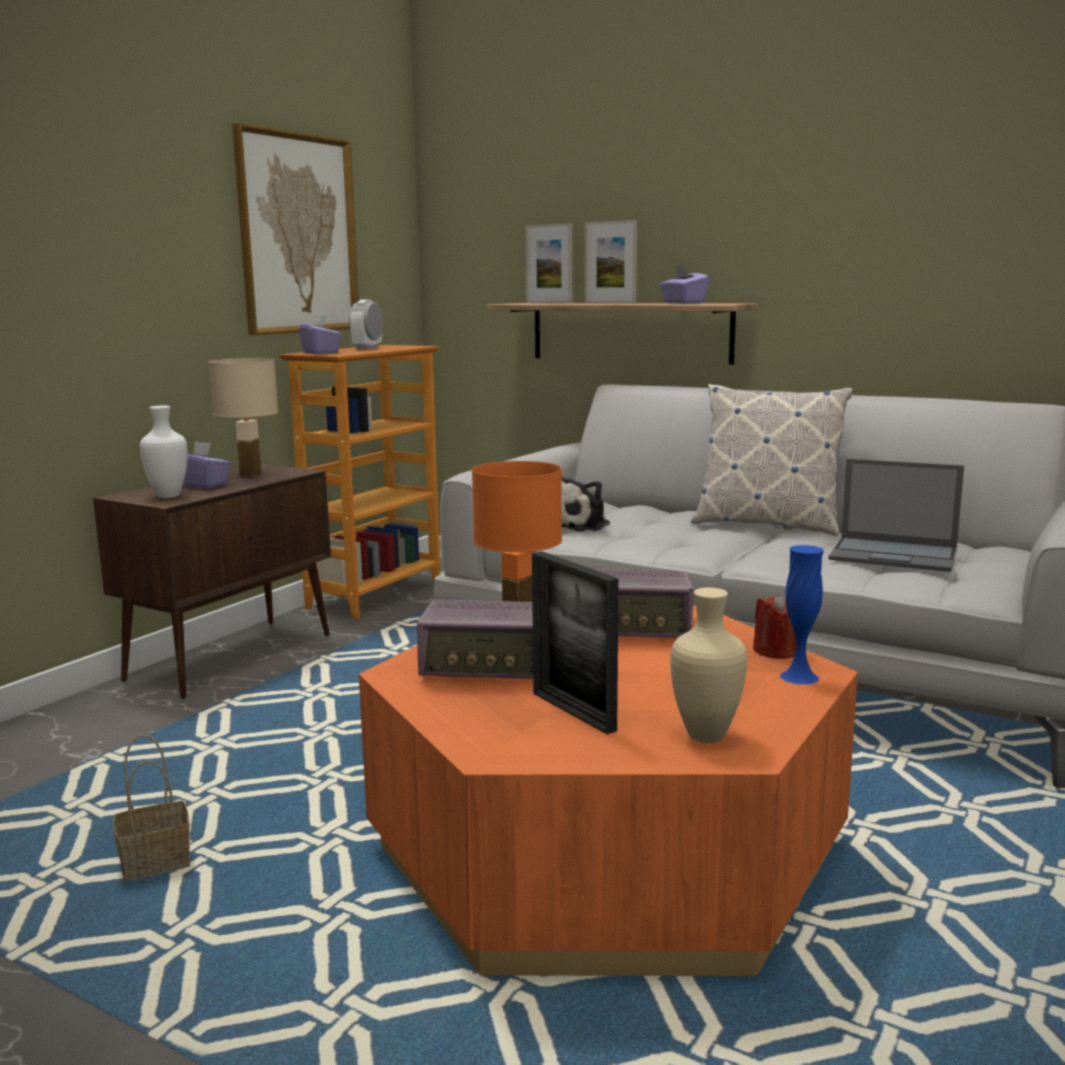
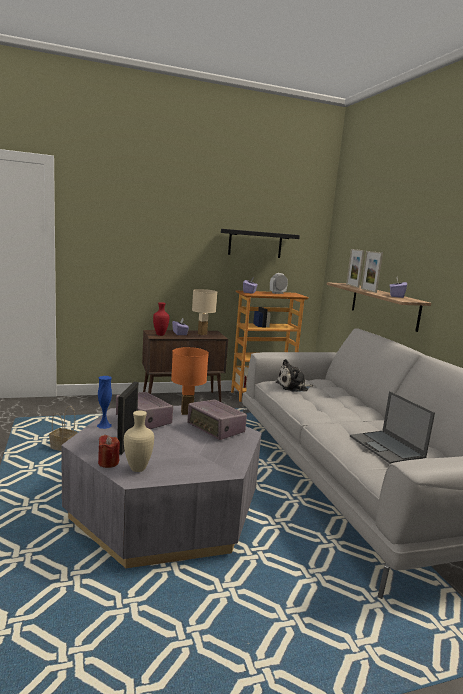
camera: 40 degrees right, 0 degrees up
(170, 496) = (160, 335): white vase -> red vase
(297, 234) = (255, 244): picture -> black shelf
(606, 849) = (164, 508): orange coffee table -> grey coffee table
(767, 524) = (374, 414): pillow -> none
(775, 651) = (236, 458): red candle -> red candle (108, 463)
(799, 677) = (218, 469): blue vase -> blue vase (104, 425)

